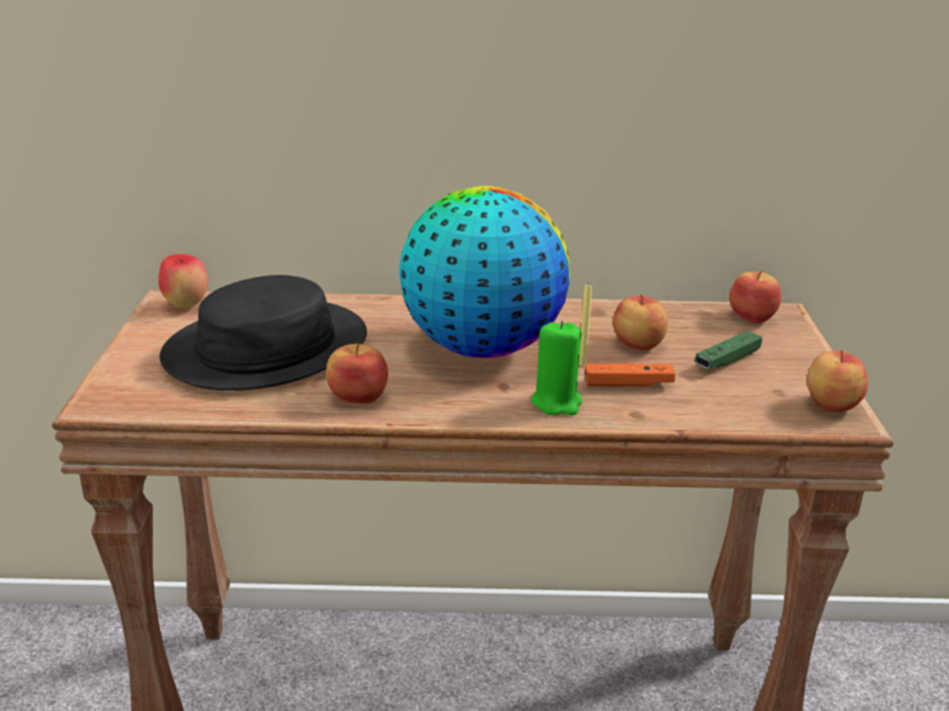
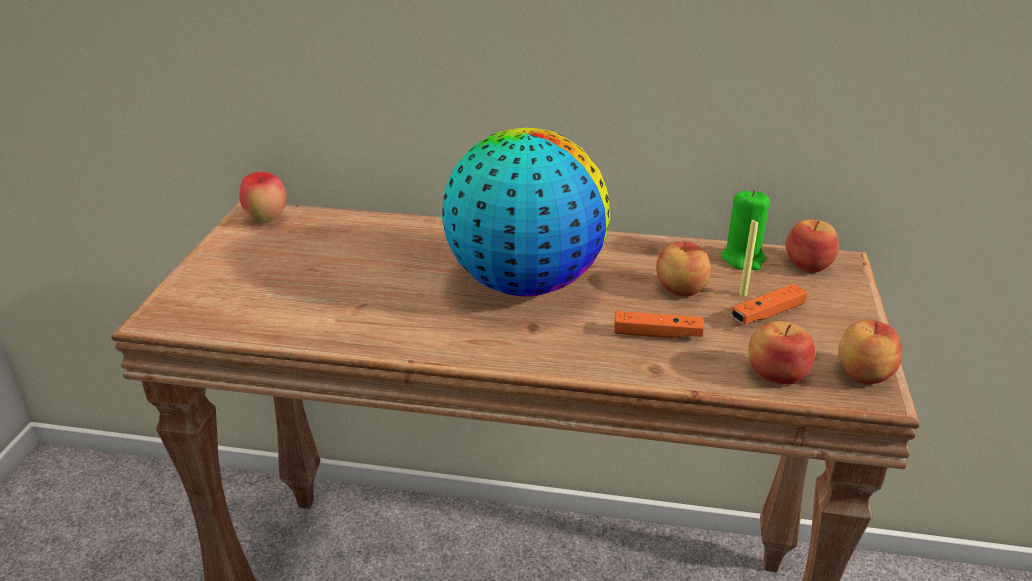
camera: 10 degrees right, 5 degrees up
(266, 348) = (323, 269): black hat -> none
(357, 396) = (390, 328): apple -> apple (776, 373)
(556, 402) = (579, 349): green candle -> green candle (743, 259)
(582, 363) = (618, 307): yellow candle -> yellow candle (743, 294)
(727, 360) = (767, 314): green game controller -> orange game controller

